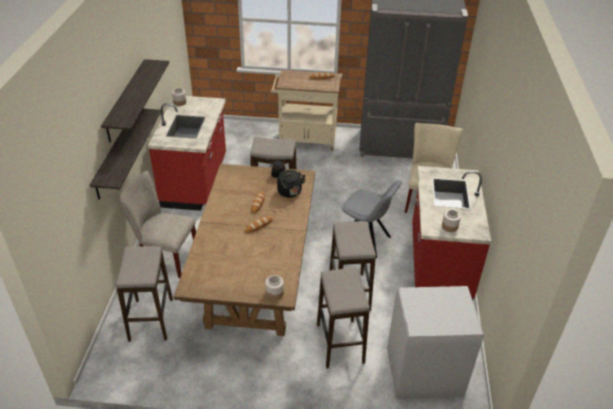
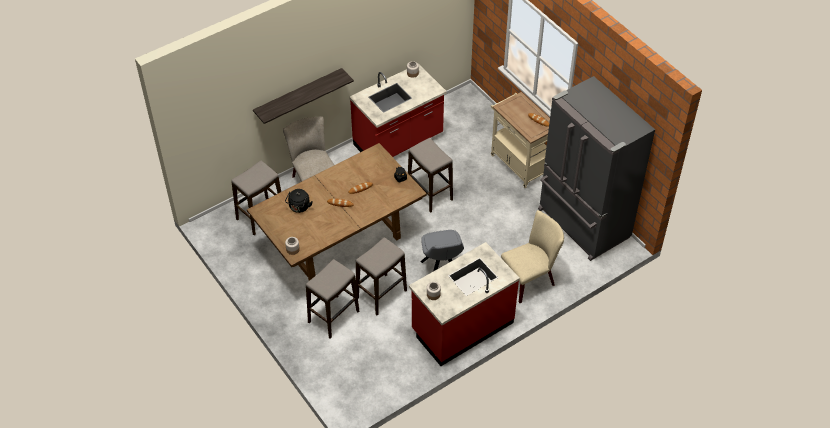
camera: 50 degrees right, 10 degrees up
(126, 100) = (328, 62): shelf -> none
(290, 193) = (389, 197): black kettle -> black kettle (299, 207)
(424, 369) = (355, 371): white washing machine -> none

